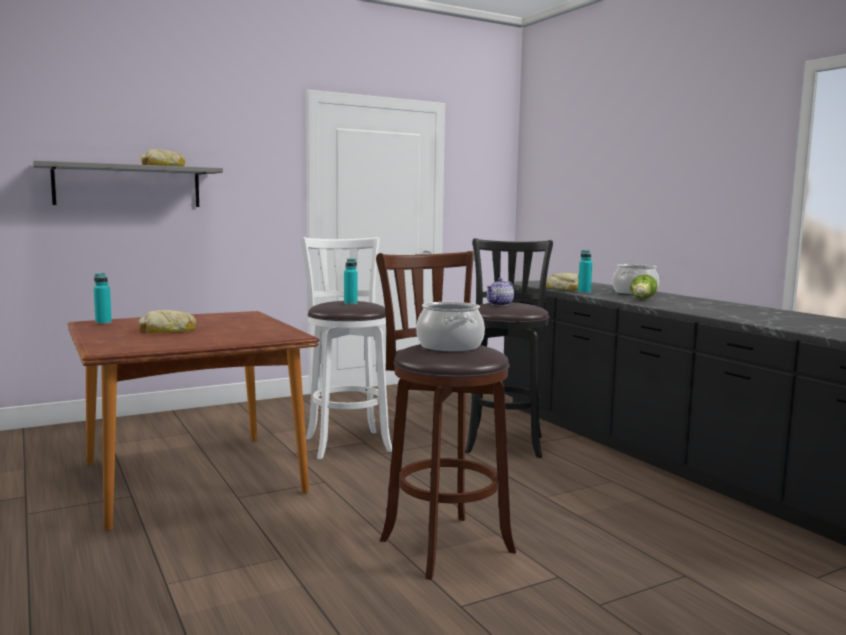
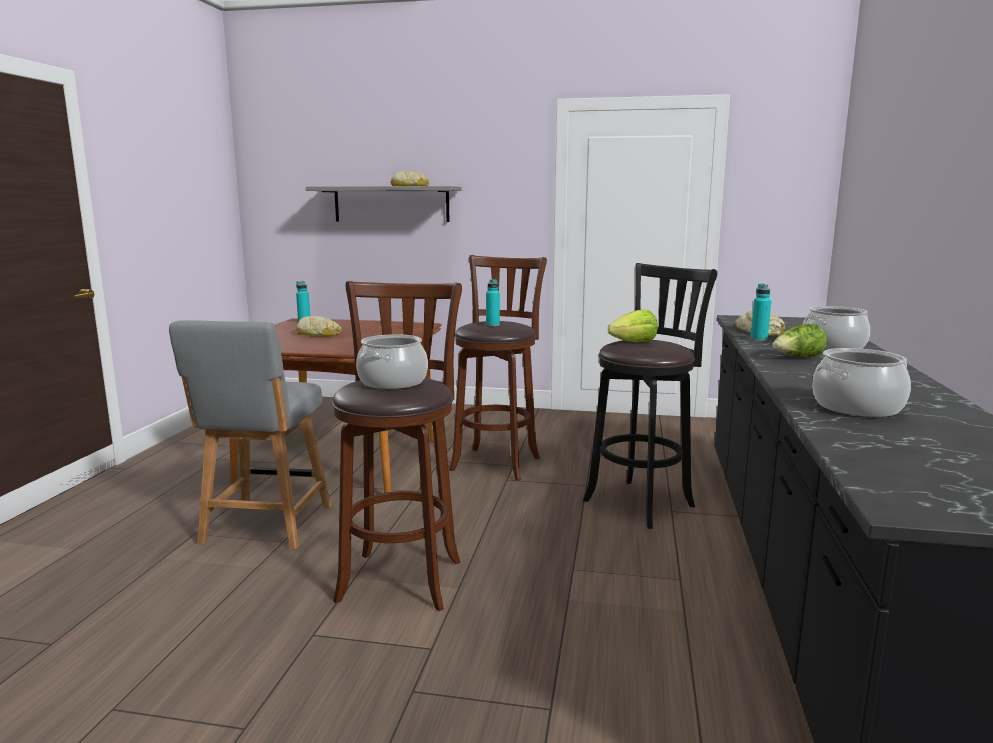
camera: 40 degrees right, 5 degrees up
(234, 552) = (265, 526): none -> grey chair
(347, 443) = (497, 462): white stool -> brown stool
(500, 304) = (634, 342): teapot -> lettuce
(758, 317) = (857, 407): none -> cooking pot

